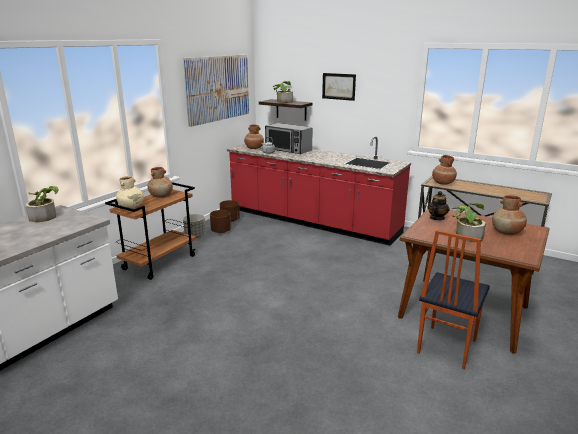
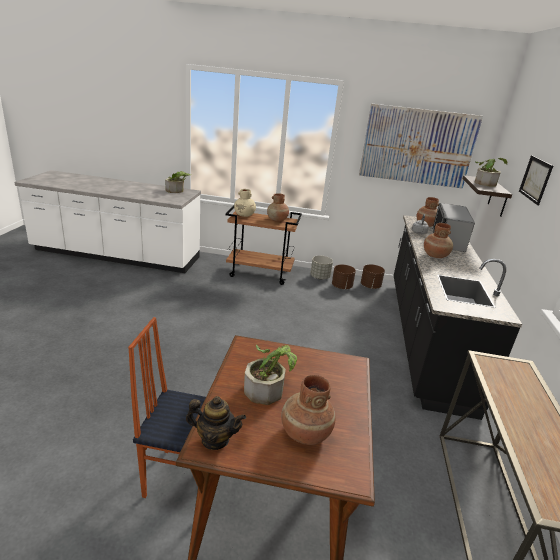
camera: 65 degrees right, 5 degrees up
(312, 222) = (424, 335): red counter -> black counter
(436, 218) = (318, 362): teapot -> teapot (215, 439)
(442, 183) = (503, 372): brown vase -> brown vase (435, 255)

